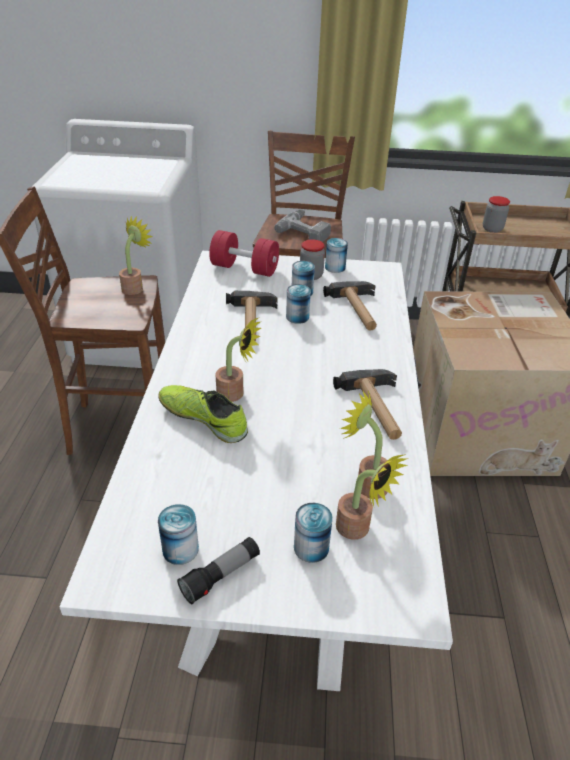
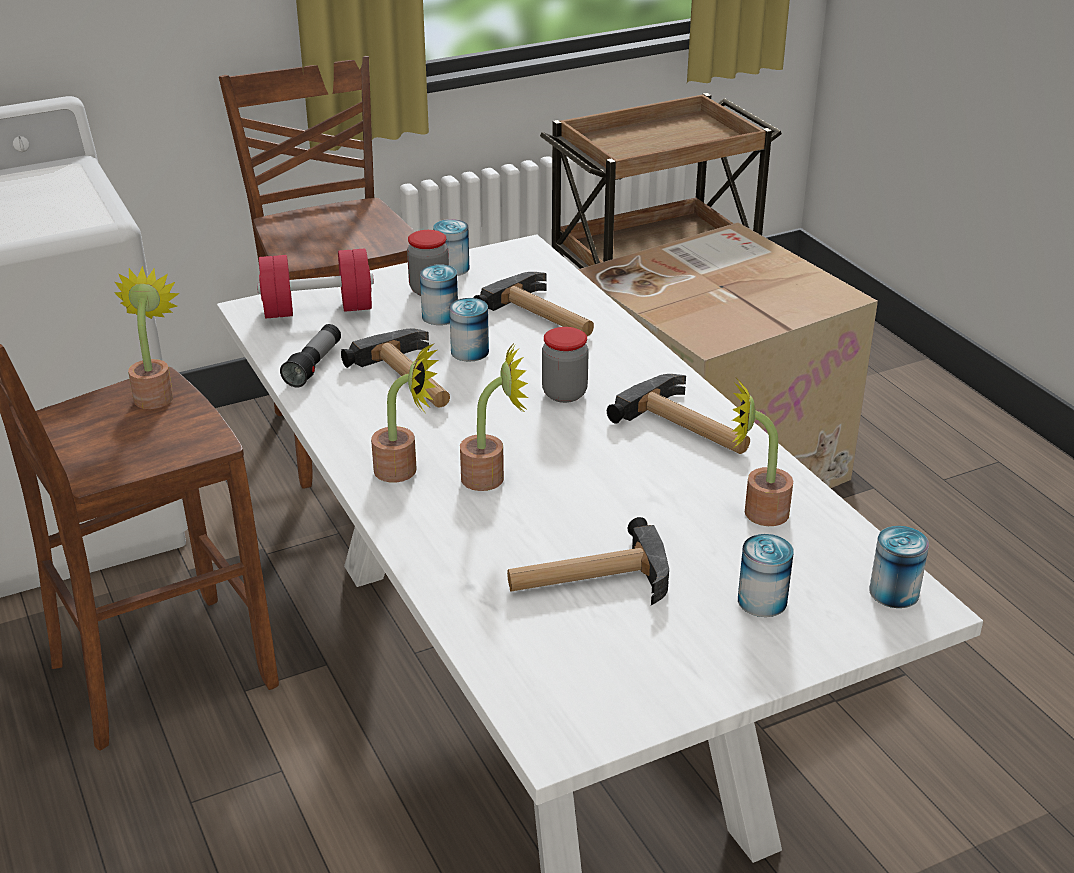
camera: 30 degrees left, 5 degrees down
(180, 549) = (616, 669): can -> can (894, 592)
(203, 419) = (481, 521): shoe -> none
(221, 576) = (692, 672): flashlight -> flashlight (314, 365)
(223, 481) = (587, 579): none -> hammer
(307, 231) = (343, 228): power drill -> none
(358, 530) = (795, 562): potted plant -> potted plant (404, 471)
(492, 229) = (622, 152): jar -> jar (564, 393)

